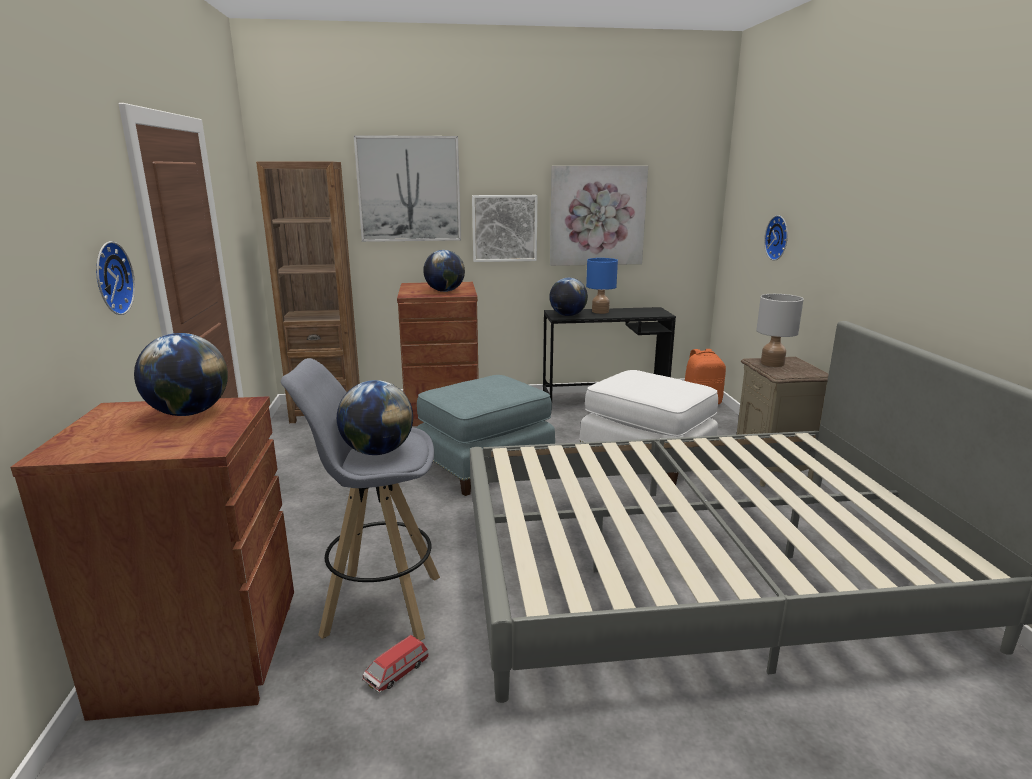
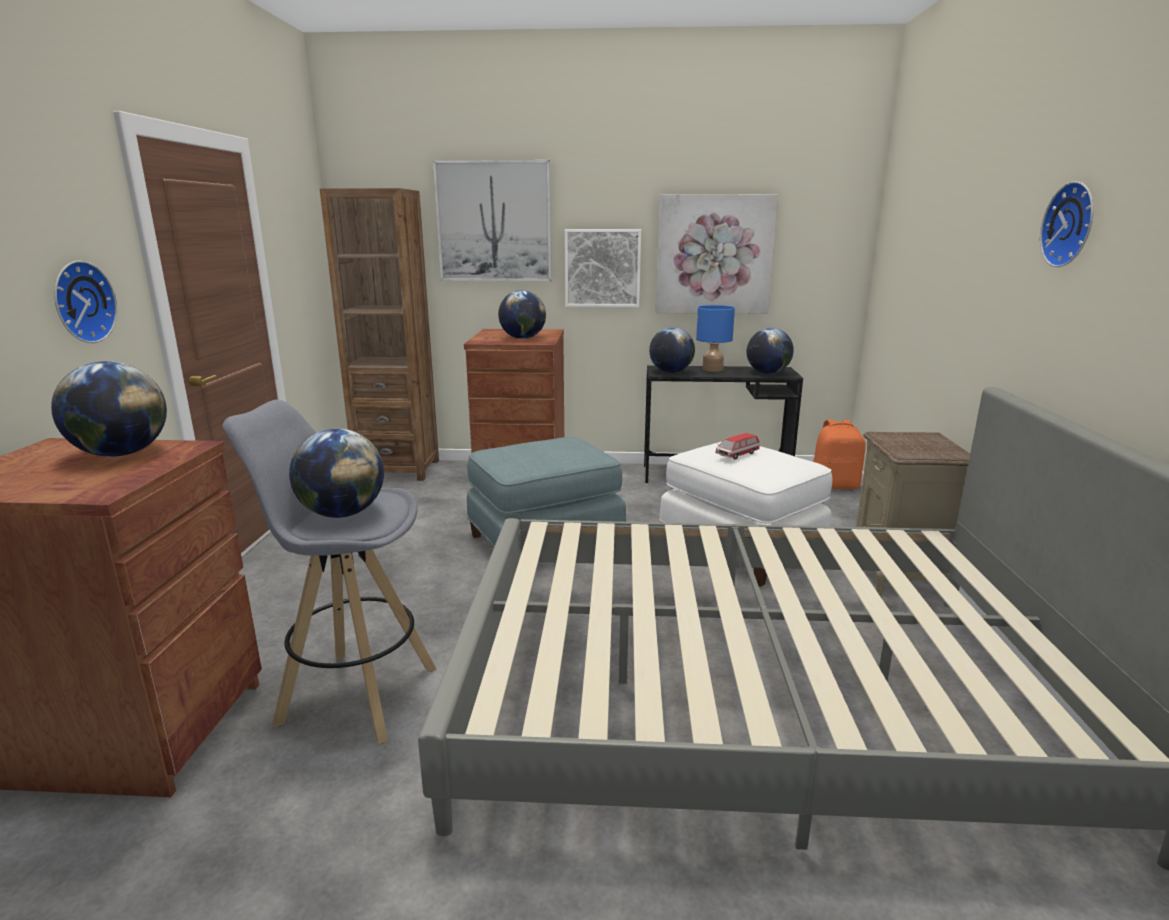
camera: 10 degrees right, 0 degrees up
(396, 672) = (337, 780): toy car -> toy car (737, 454)
(646, 313) = (767, 373): none -> globe
(772, 363) = (902, 439): grey table lamp -> none
(779, 238) = (930, 281): wall clock -> wall clock (1072, 225)

